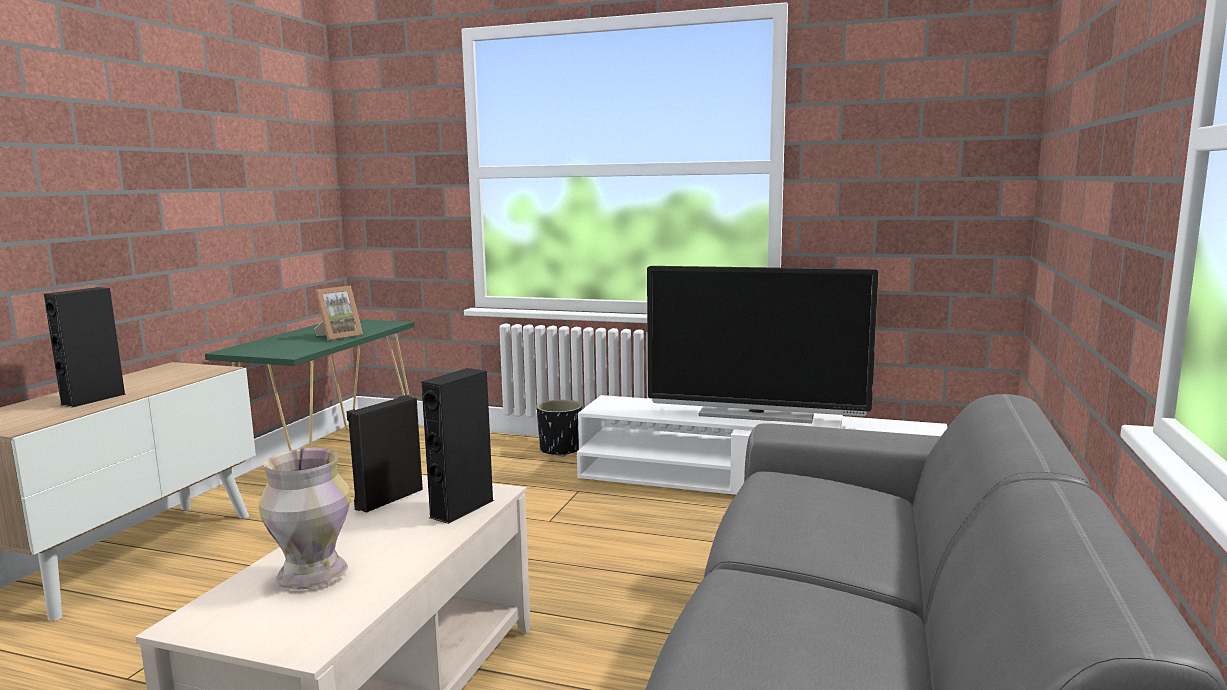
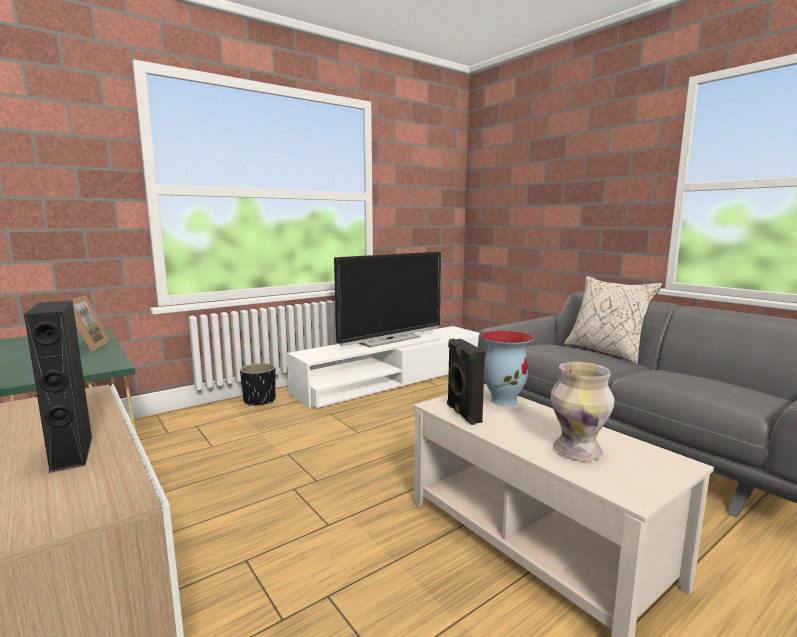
camera: 55 degrees left, 0 degrees up
(462, 509) = (504, 401): black speaker -> vase
(910, 539) = (606, 352): none -> beige pillow

